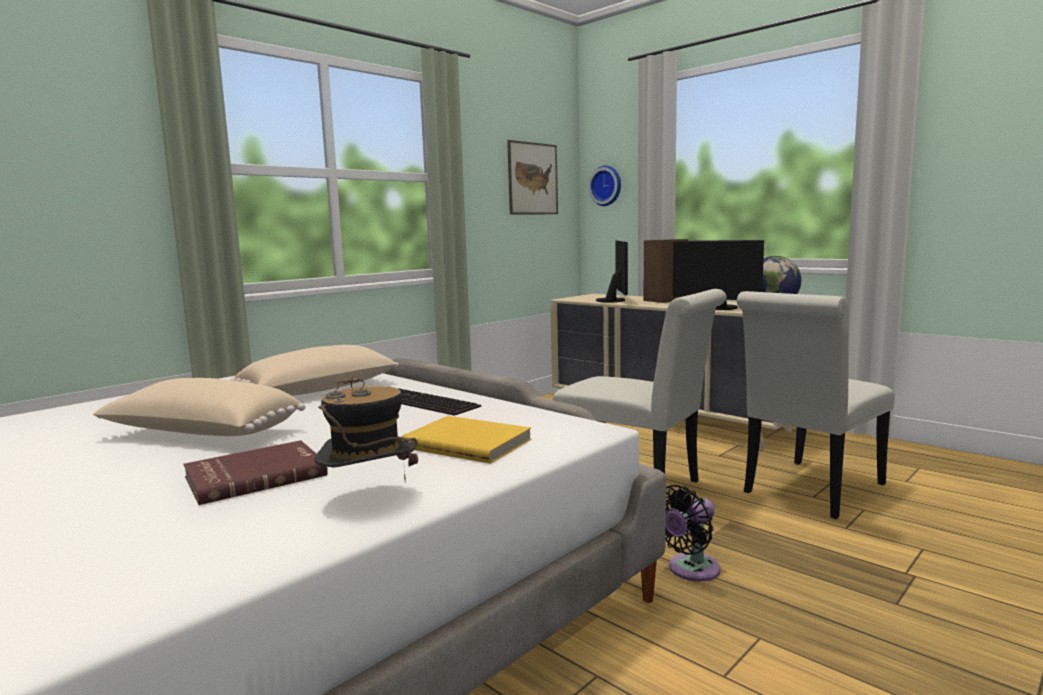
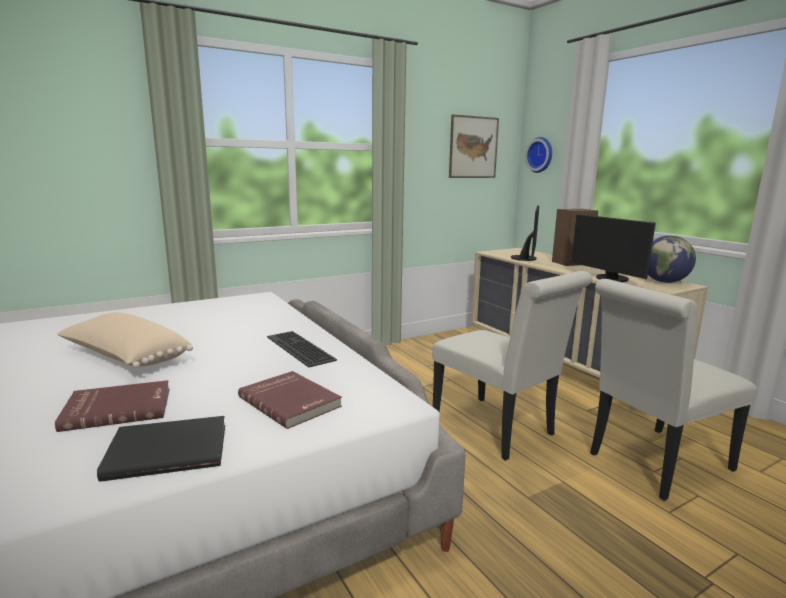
camera: 15 degrees right, 5 degrees up
(320, 391) = (238, 325): beige pillow -> none
(370, 498) = (168, 450): hat -> black book
(468, 443) = (291, 401): yellow book -> red book
(690, 570) = (498, 526): black fan -> none

